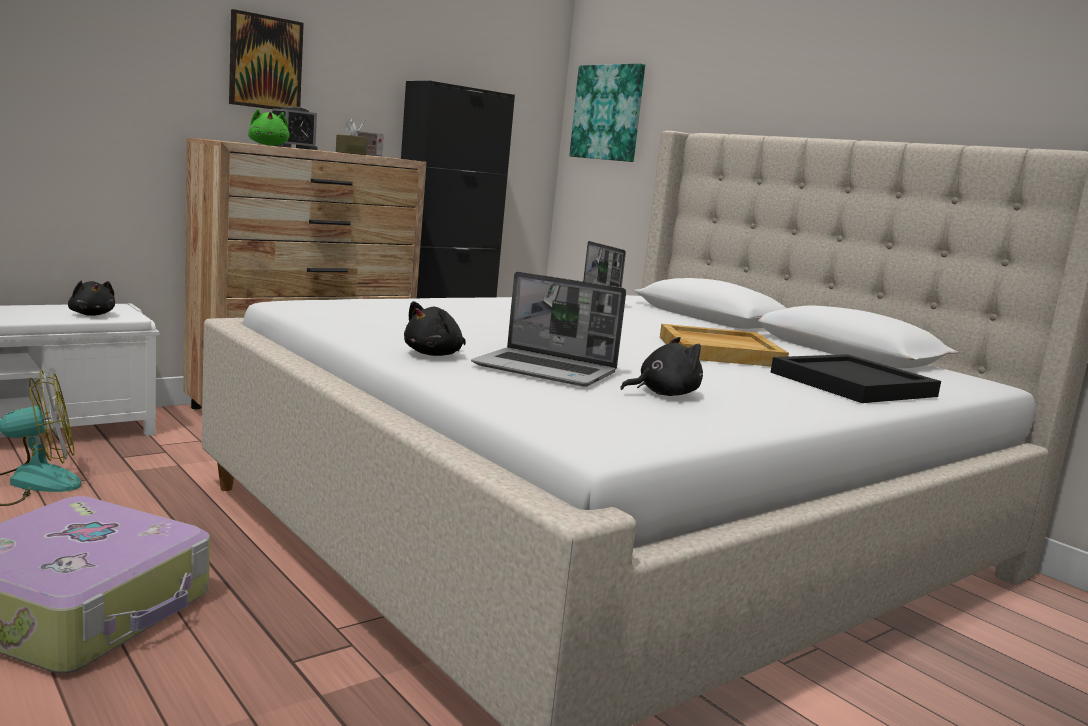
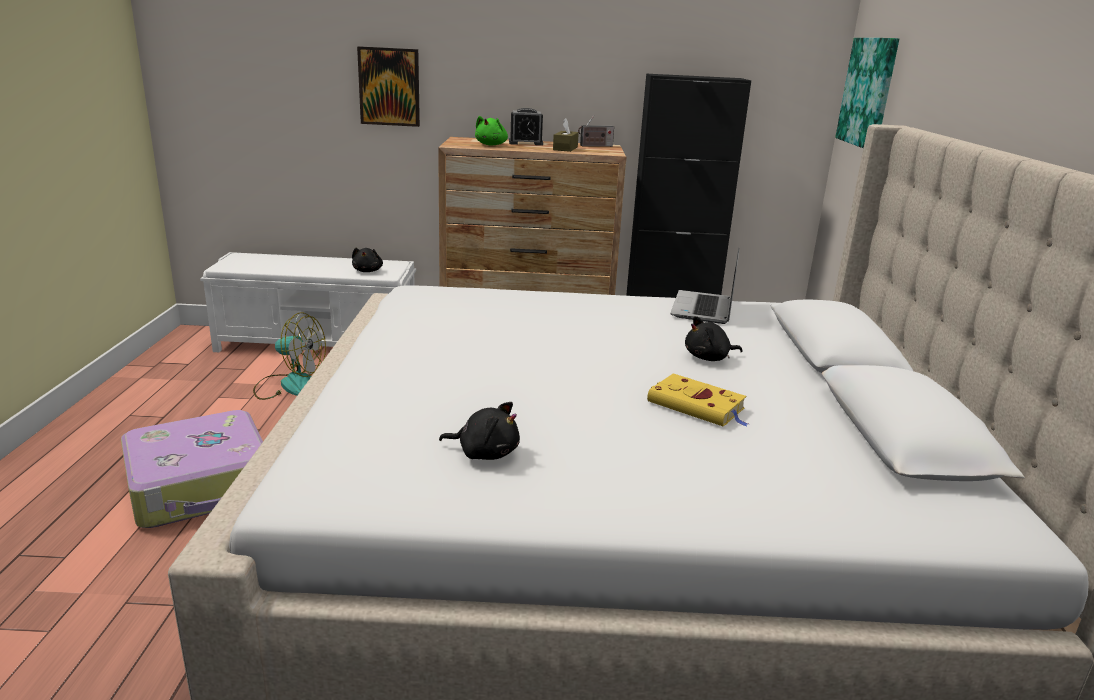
camera: 40 degrees right, 10 degrees up
(265, 62) = (516, 70): picture -> picture (389, 87)
(435, 354) = (391, 366): black plush toy -> black plush toy (709, 358)
(547, 370) = (442, 401): laptop -> none
(720, 351) = (698, 406): beige tray -> yellow book
(854, 384) = (757, 489): black tray -> none

